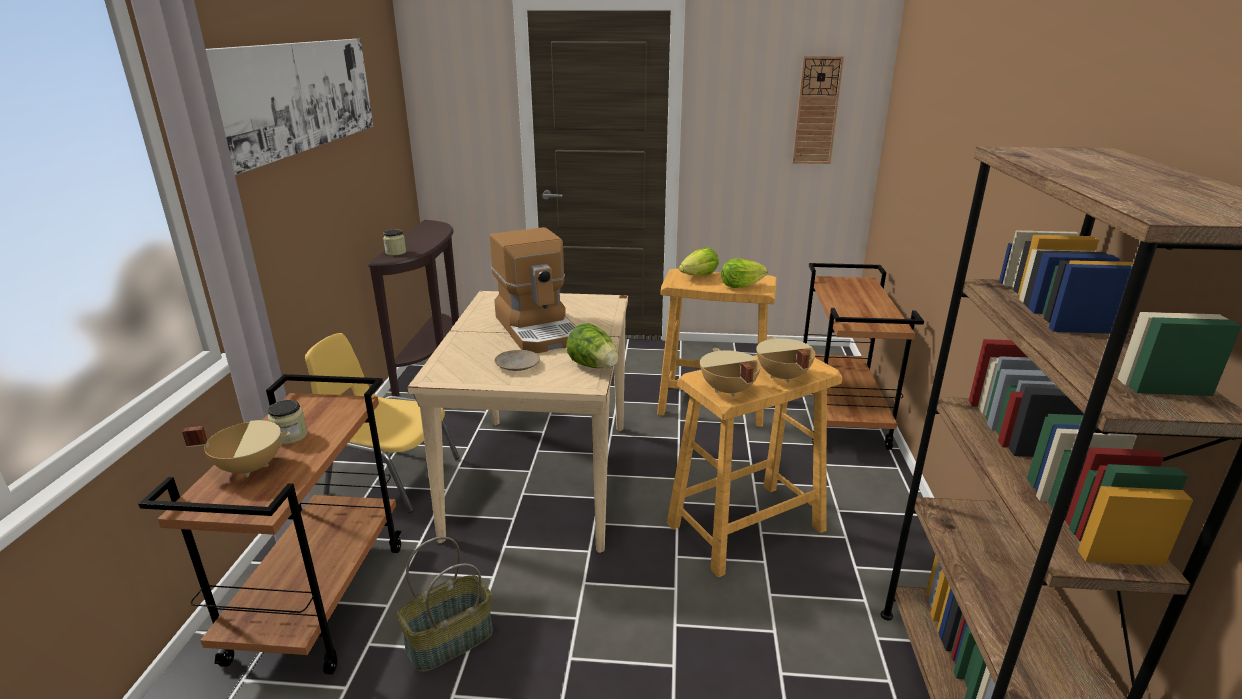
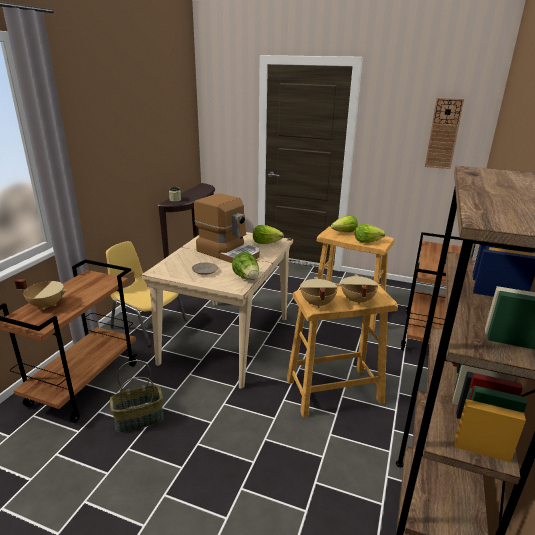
camera: 15 degrees right, 0 degrees up
(290, 436) = (74, 292): jar -> none
(300, 96) = (122, 110): picture -> none
(538, 329) = (229, 252): coffee machine -> coffee machine turned 45 degrees counterclockwise
(589, 306) = (266, 243): none -> lettuce

